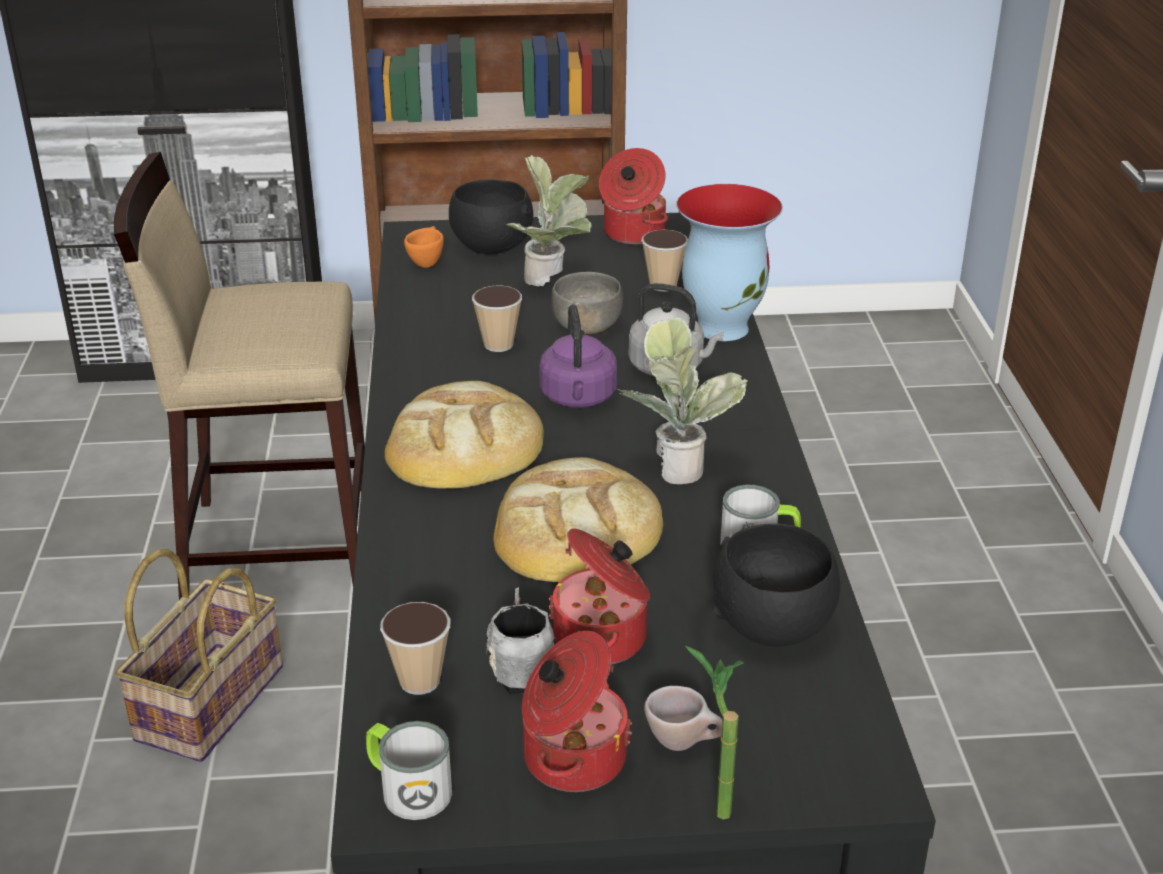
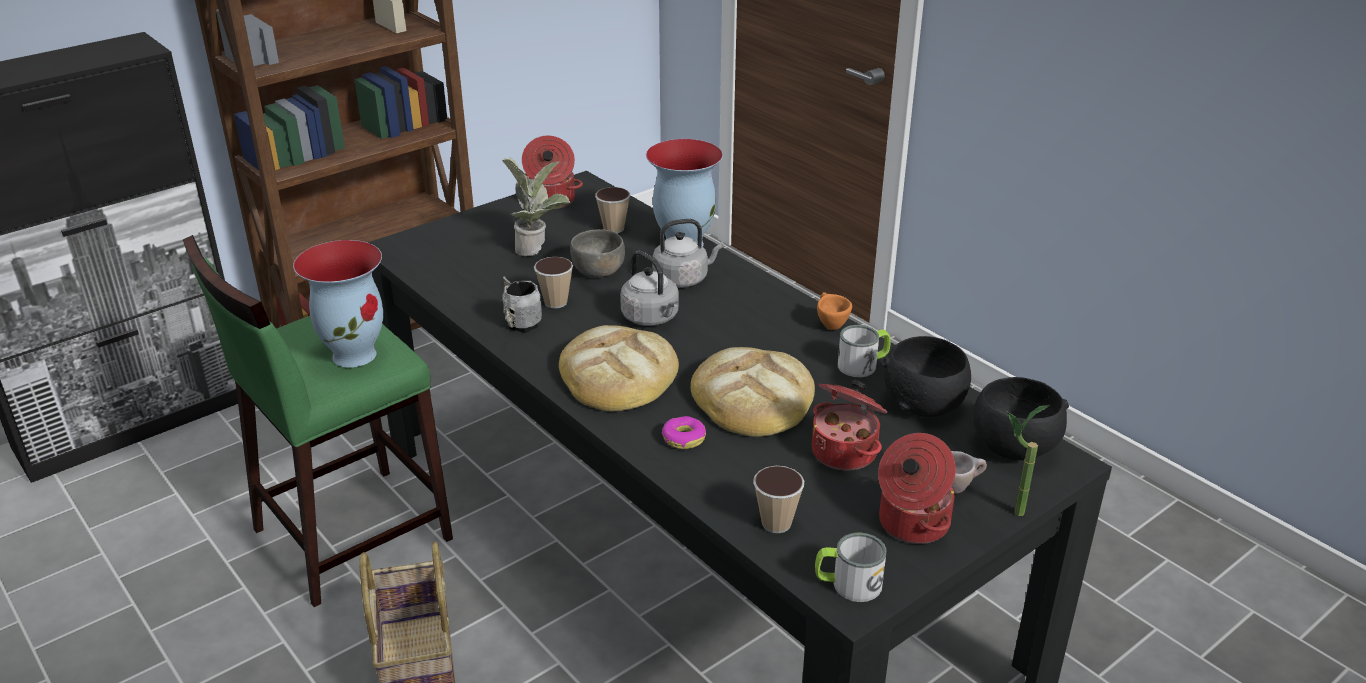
camera: 35 degrees left, 0 degrees up
(275, 333) = (355, 354): none -> vase
(277, 544) = (350, 534): beige stool -> green stool
(427, 262) = (431, 264): orange cup -> orange cup (829, 324)
(443, 543) = (683, 438): none -> donut
(491, 247) = (464, 239): black bowl -> black bowl (1011, 448)
(521, 670) = (824, 490): grey mug -> grey mug (520, 322)
(578, 398) = (652, 318): purple kettle -> grey kettle
(675, 465) = (760, 336): potted plant -> none

